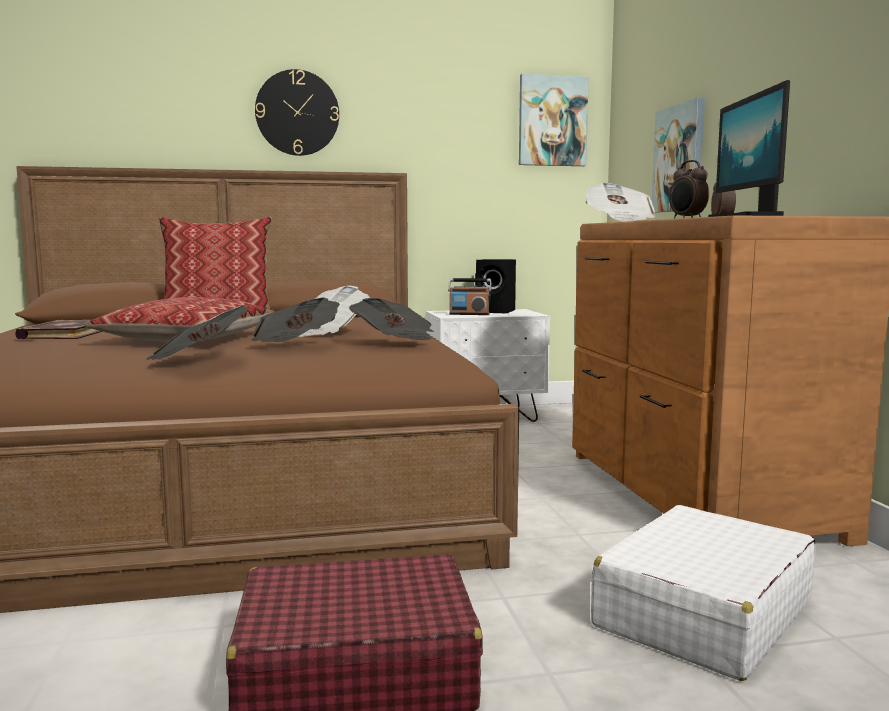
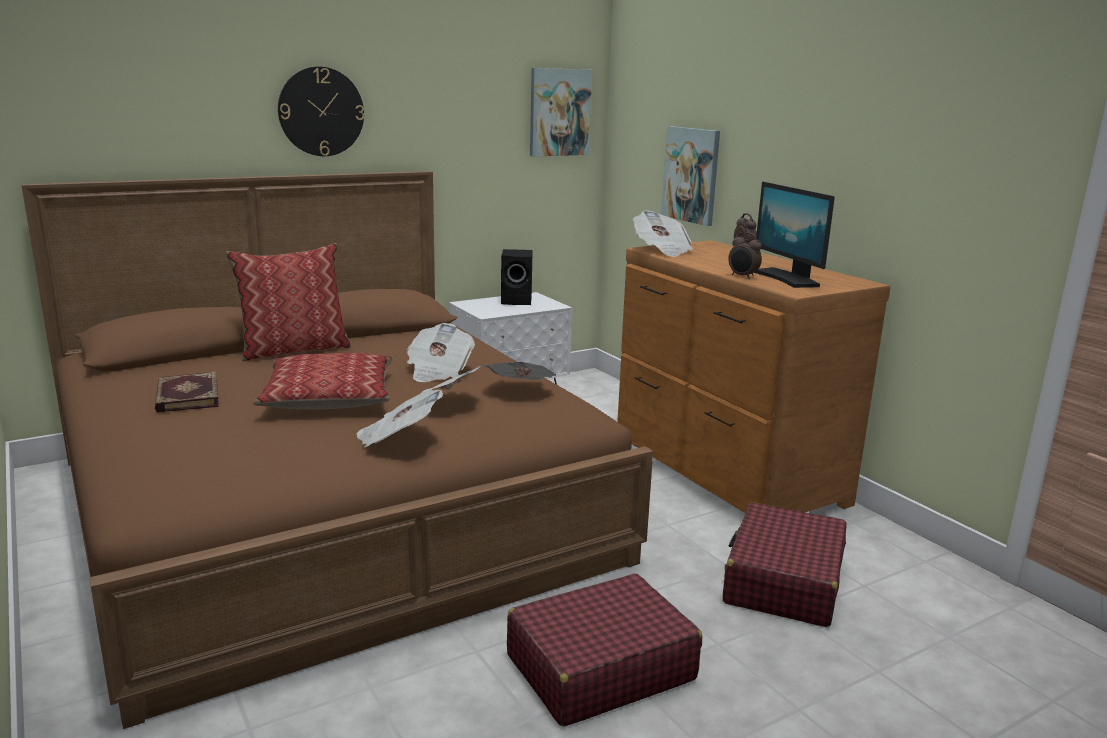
camera: 20 degrees left, 10 degrees up
(469, 314) = (499, 309): radio -> none
(702, 614) = (783, 581): white suitcase -> red suitcase

